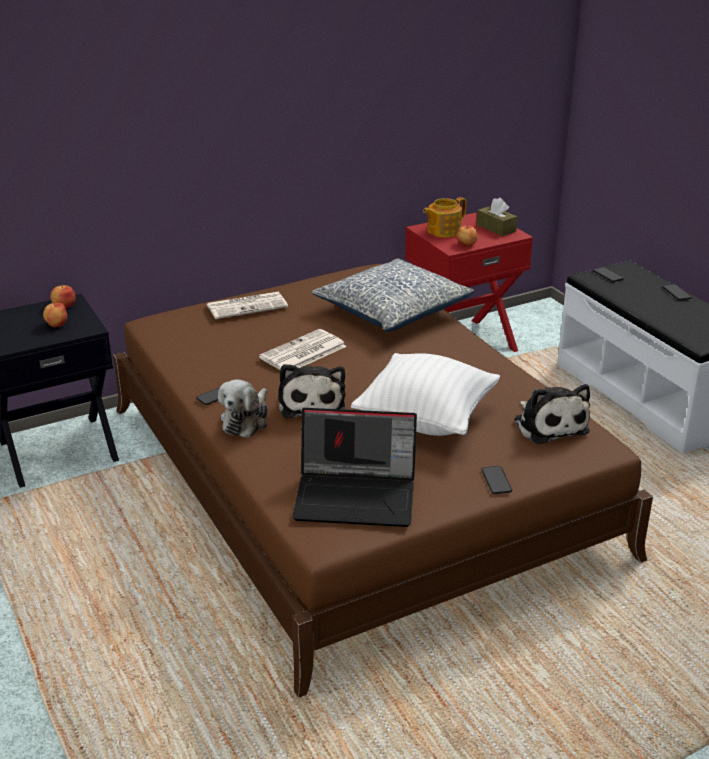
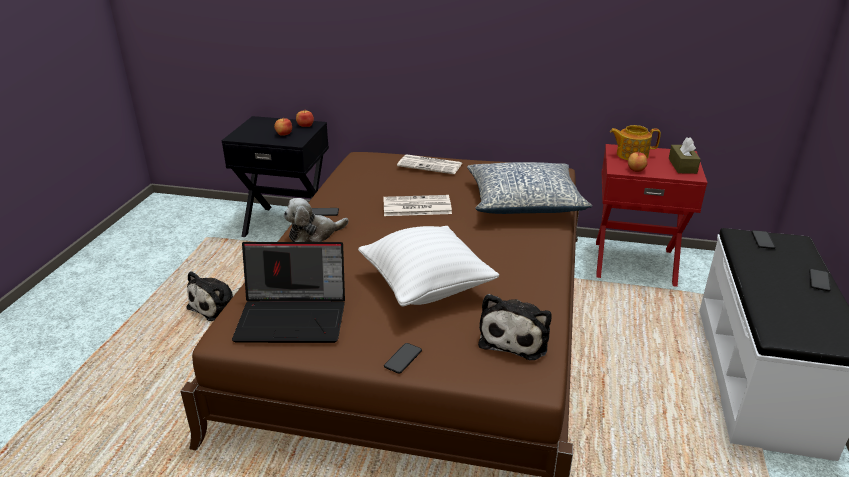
camera: 40 degrees right, 0 degrees up
(311, 402) = (368, 241): plush toy -> plush toy (217, 305)
(357, 496) = (294, 317): laptop -> laptop turned 45 degrees counterclockwise

